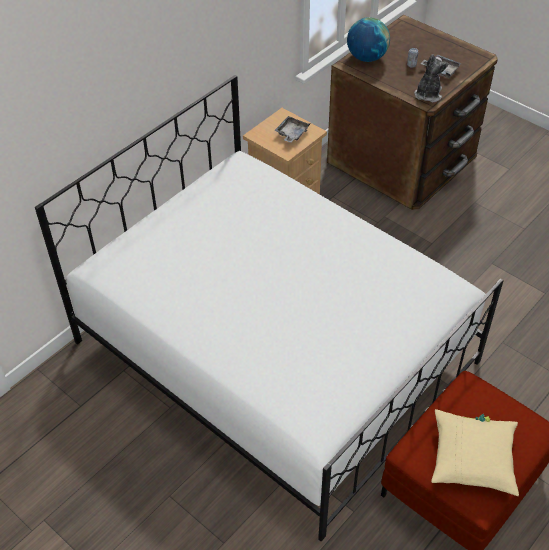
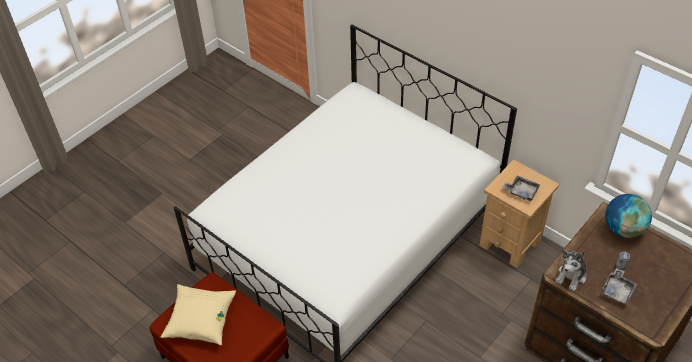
camera: 90 degrees right, 0 degrees up
(428, 94) = (571, 276): plush toy -> plush toy turned 105 degrees clockwise

